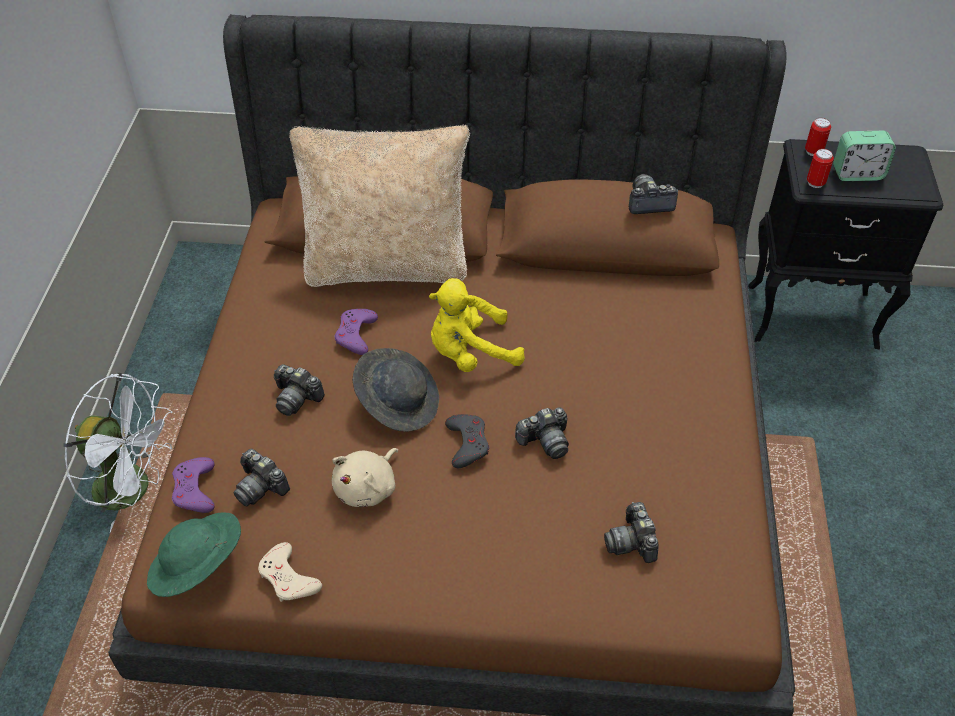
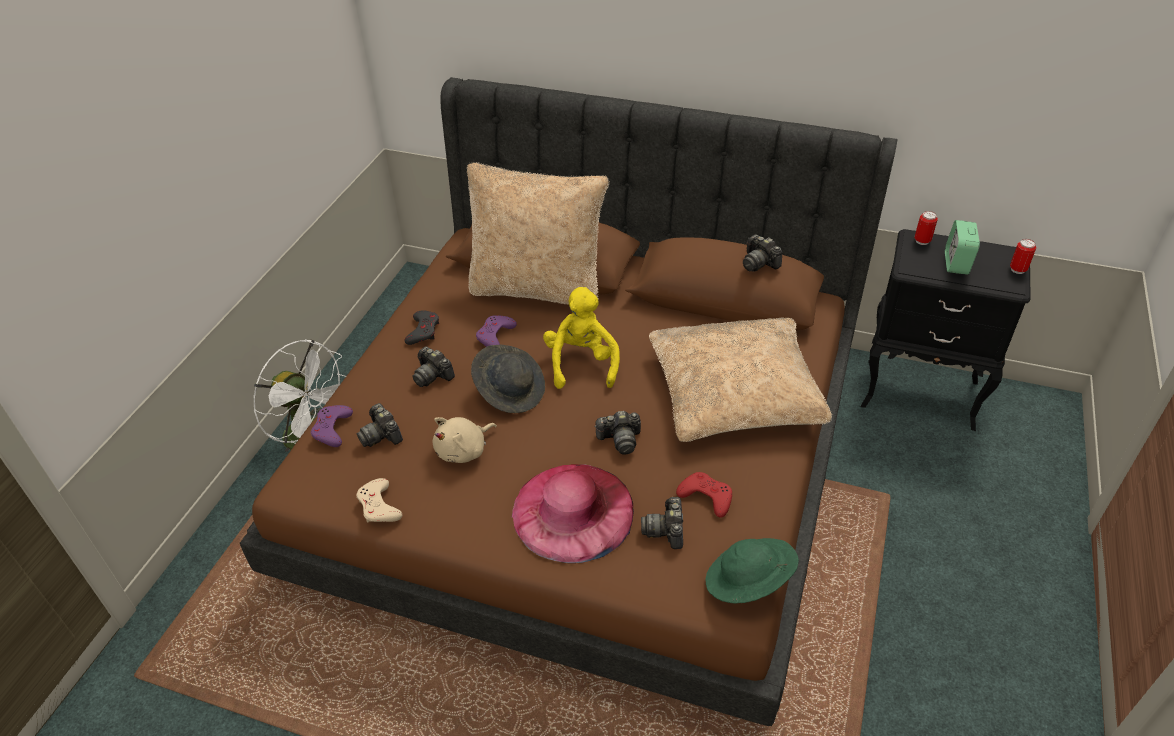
camera: 15 degrees right, 5 degrees down
(198, 567) = (314, 486): green hat -> green hat (748, 583)
(467, 443) = (555, 430): grey game controller -> grey game controller (423, 331)
(470, 353) = (582, 363): yellow plush toy -> yellow plush toy turned 90 degrees clockwise
(521, 539) = (573, 511): none -> pink hat
(648, 203) = (759, 263): camera -> camera turned 135 degrees counterclockwise
(656, 361) = (736, 393): none -> beige pillow
(663, 493) = (706, 496): none -> red game controller
(815, 183) = (915, 266): can -> can (1018, 269)
(857, 174) = (956, 263): alarm clock -> alarm clock turned 90 degrees clockwise

